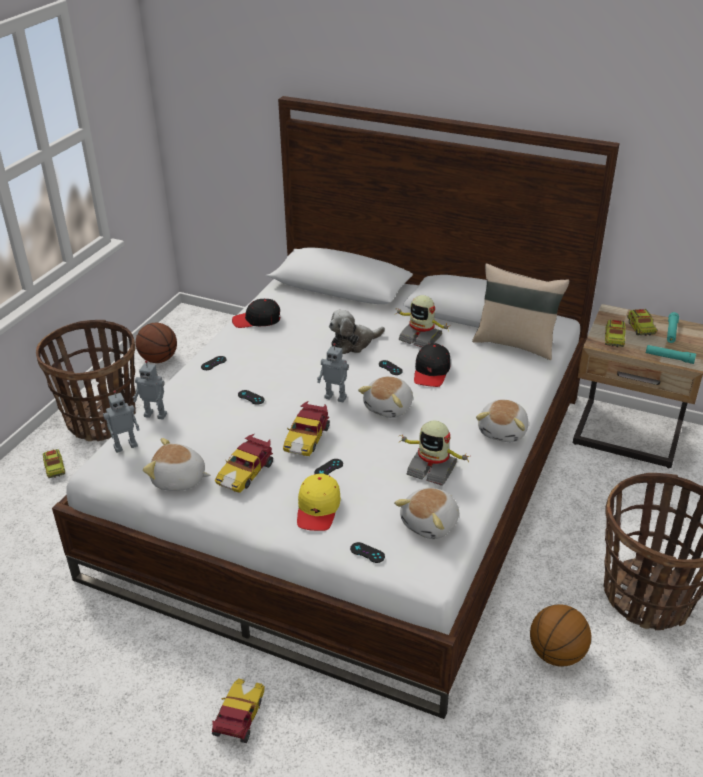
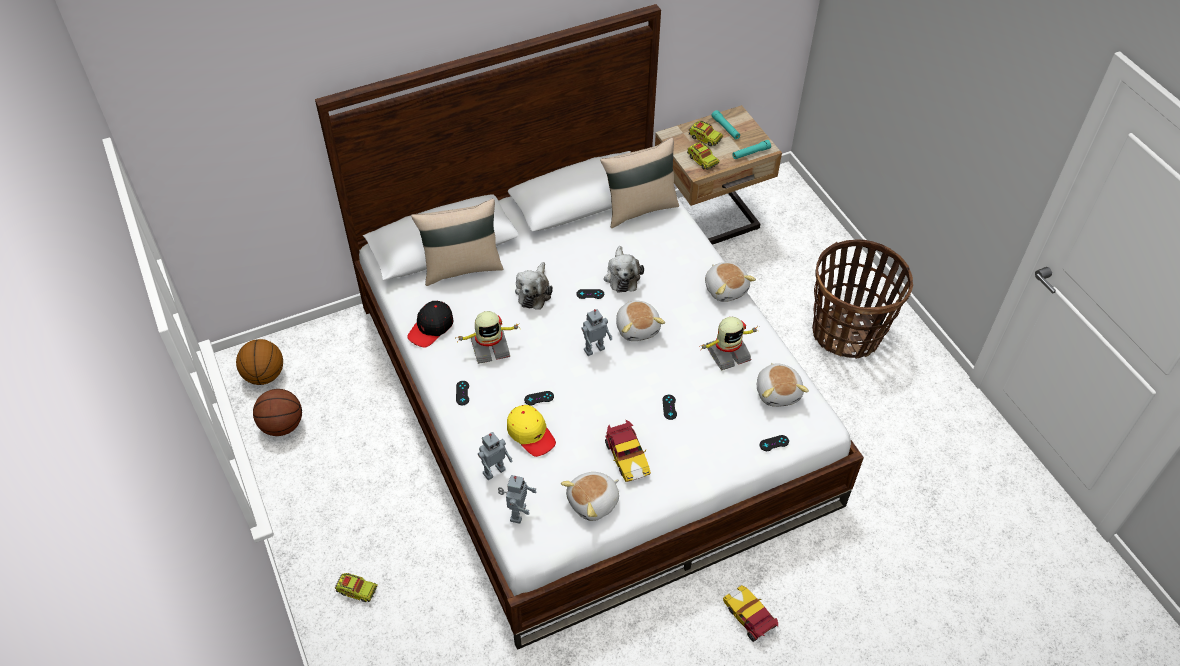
camera: 50 degrees left, 15 degrees up
(102, 420) = (326, 519): basket -> none
(307, 438) = (625, 397): toy car -> none
(318, 509) = (707, 441): yellow cap -> yellow cap (531, 434)
(331, 303) = (461, 267): none -> beige pillow
(420, 338) = (573, 251): toy robot -> toy robot (490, 347)
(431, 372) = (622, 276): black cap -> plush toy
(557, 654) = (848, 412): basketball -> basketball (264, 375)

